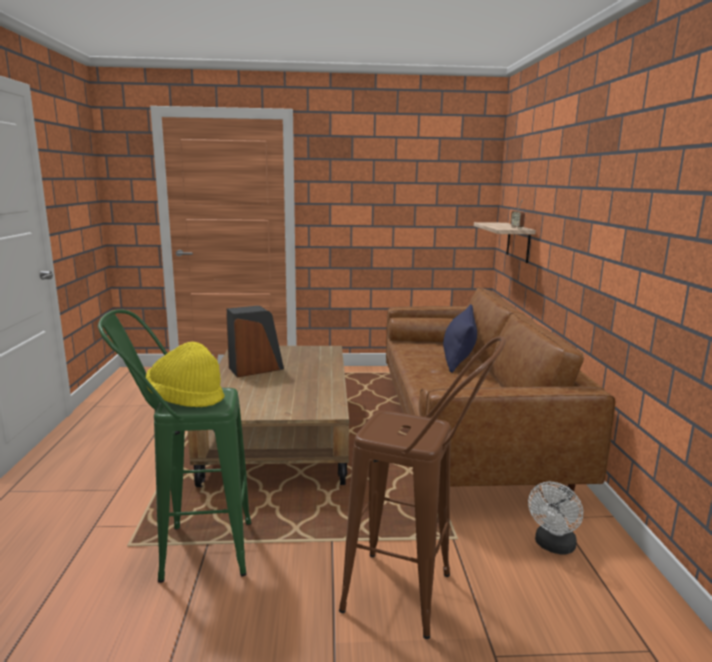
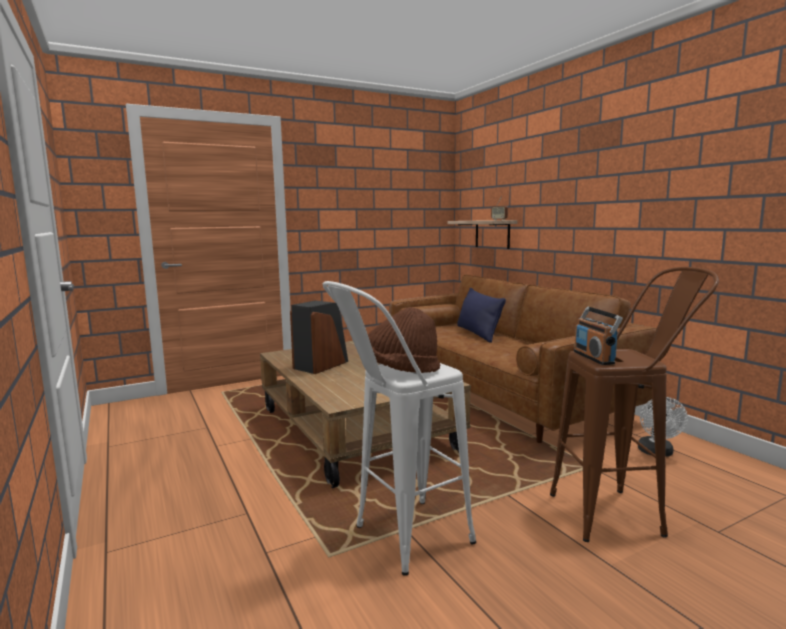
camera: 25 degrees left, 5 degrees down
(185, 399) = (400, 370): yellow hat -> brown hat
(190, 552) = (398, 541): green stool -> white stool
(381, 424) = (594, 357): none -> radio

